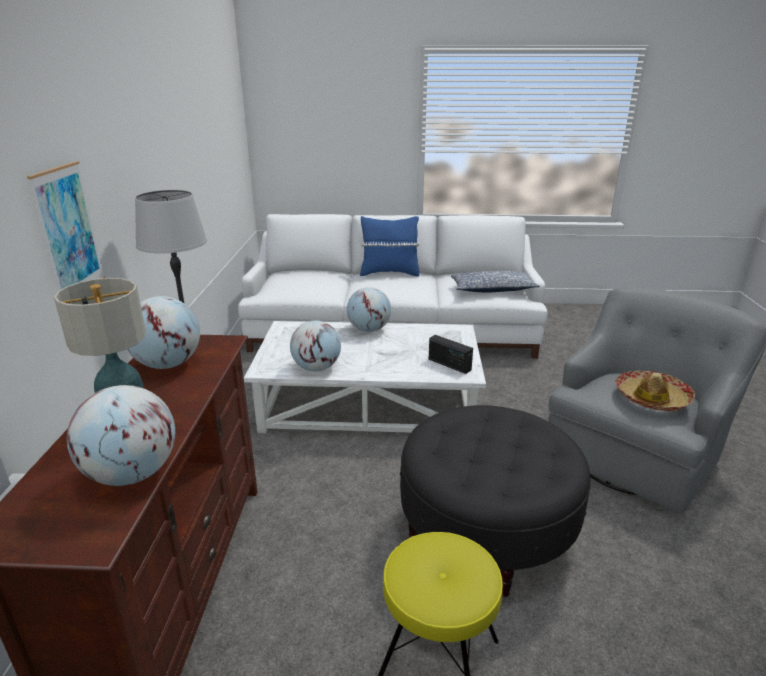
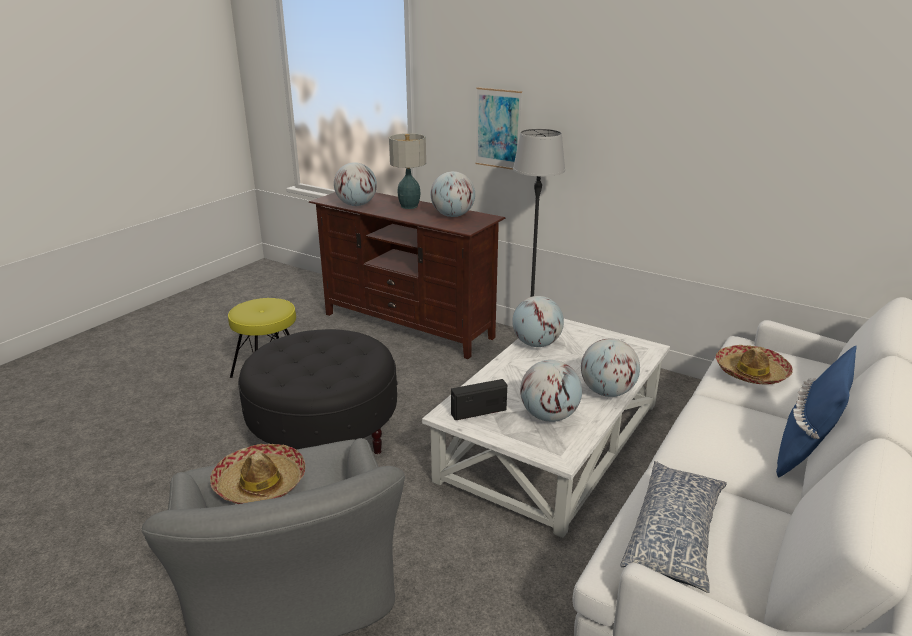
camera: 120 degrees right, 0 degrees up
(312, 286) = (751, 373): none -> hat
(423, 341) = (549, 416): none -> globe

